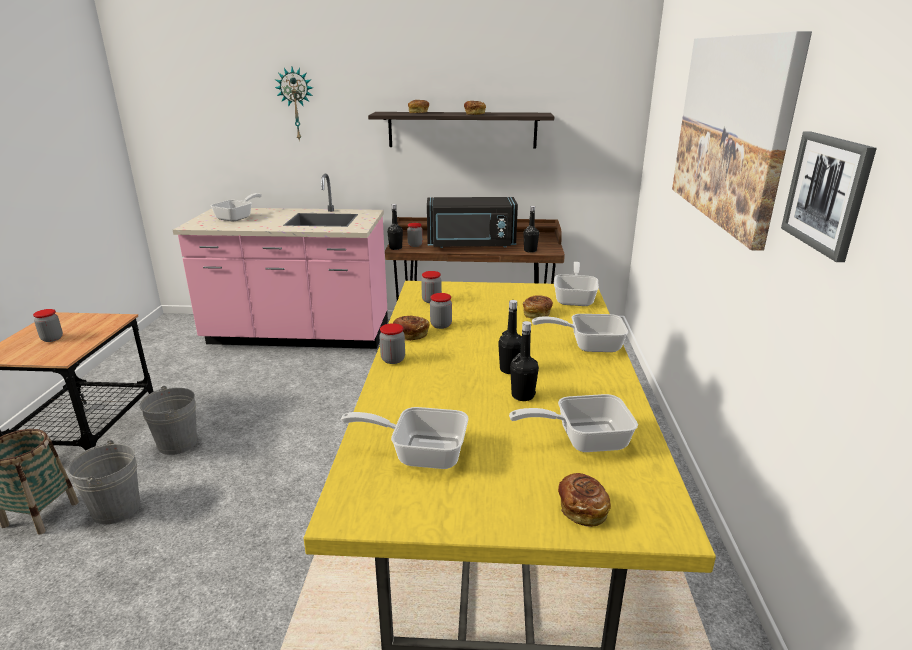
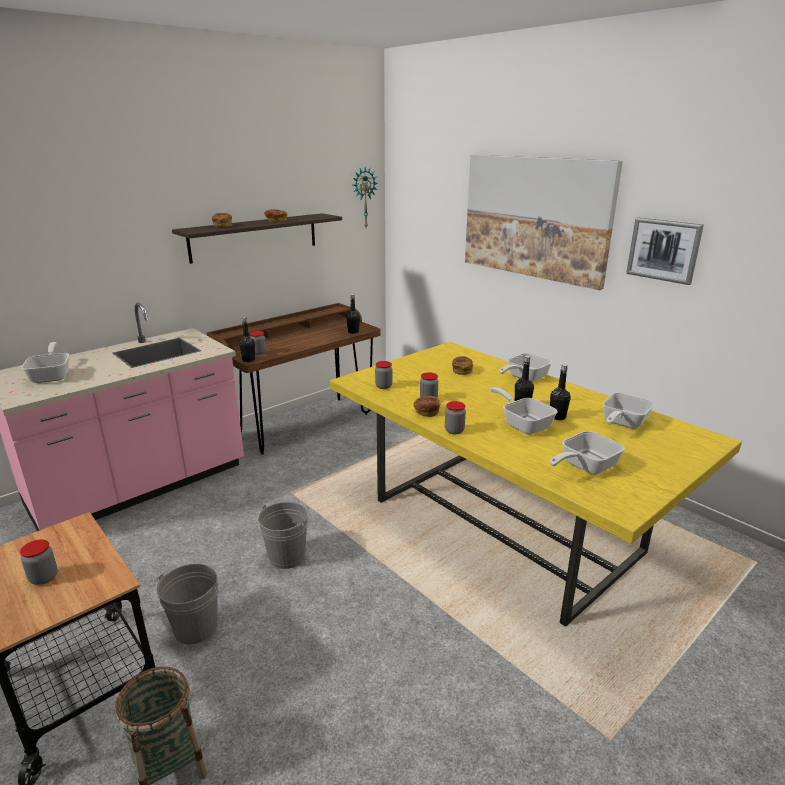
camera: 45 degrees left, 0 degrees up
(116, 509) = (241, 705): grey bucket -> grey bucket (286, 556)
(296, 104) = (80, 231): wall clock -> wall clock (364, 197)
(471, 245) = (302, 340): black microwave -> none
(575, 298) = (459, 354): frying pan -> frying pan (523, 424)
(582, 509) = (682, 450): bread -> none

